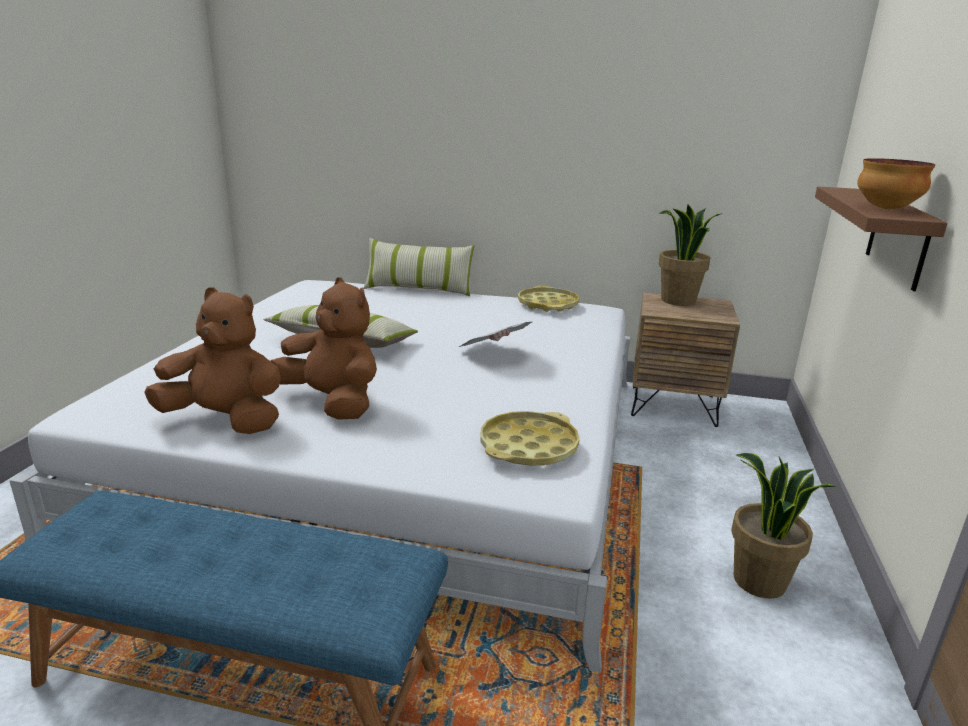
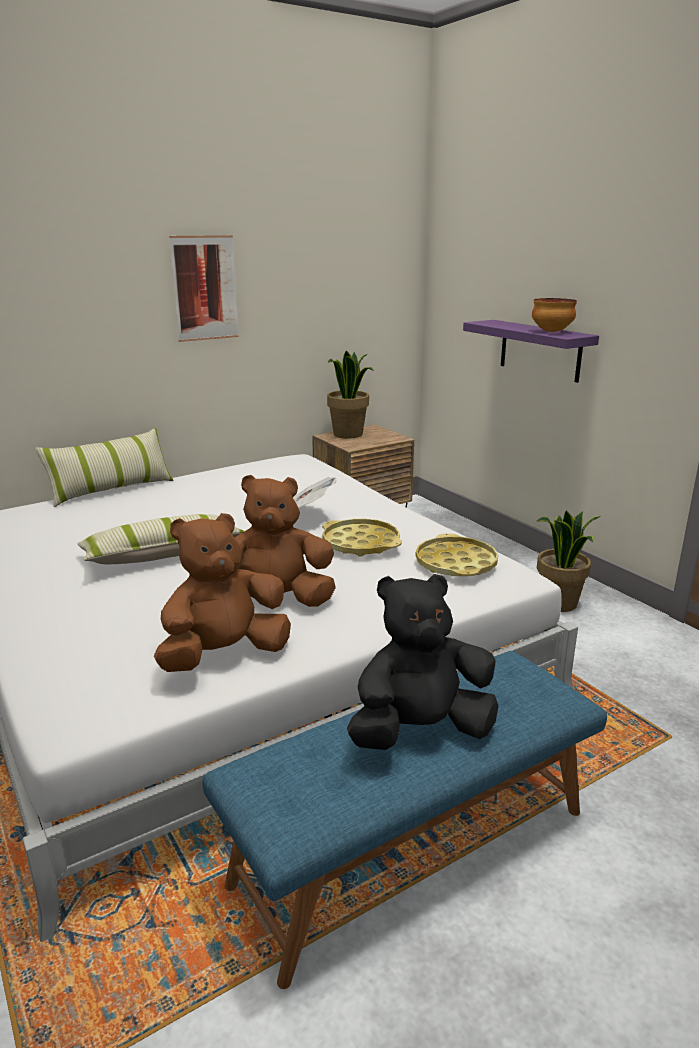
camera: 45 degrees left, 0 degrees up
(221, 553) = (420, 731): none -> black plush toy
(547, 119) = (205, 288): none -> picture
(548, 304) = (258, 466): yellow tray -> yellow tray (361, 543)
(898, 238) = (540, 350): brown shelf -> purple shelf

